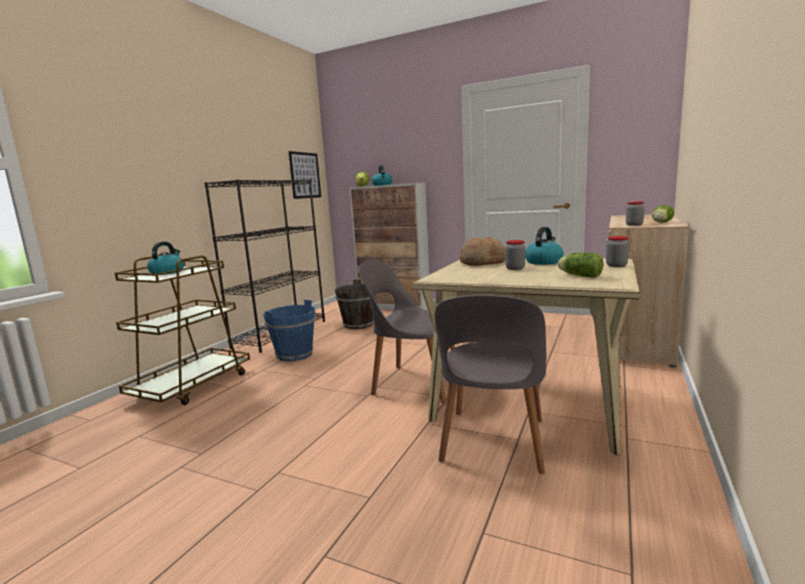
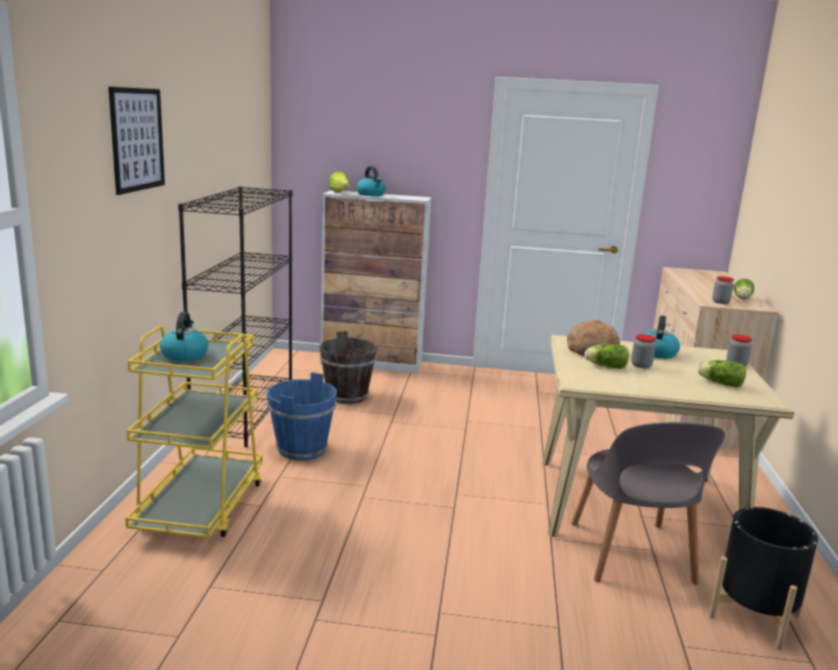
camera: 20 degrees left, 5 degrees up
(192, 386) = (201, 506): brown cart -> yellow cart
(305, 175) = (255, 169): picture -> picture (137, 139)
(414, 382) = (495, 486): grey chair -> none
(478, 270) = (604, 366): none -> lettuce
(588, 513) = (754, 616): none -> black planter

